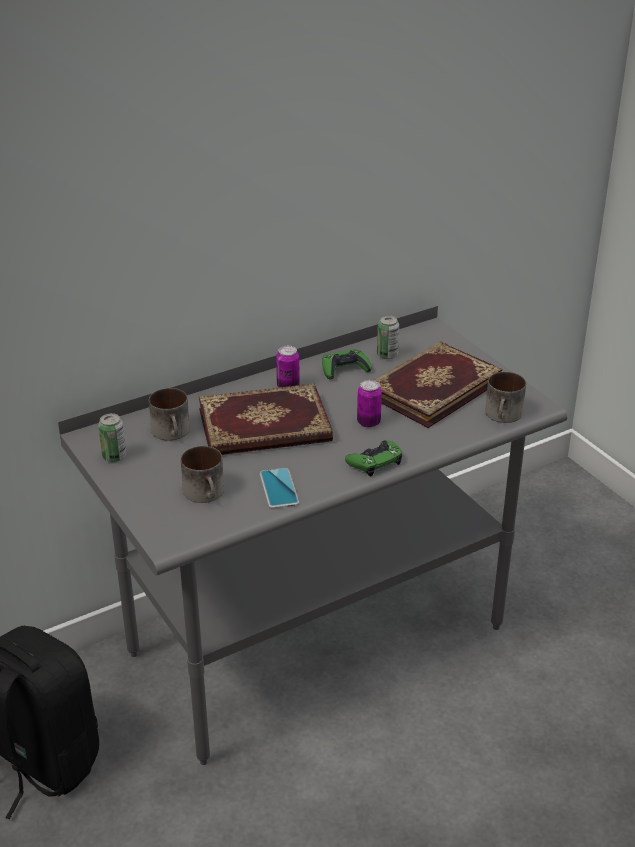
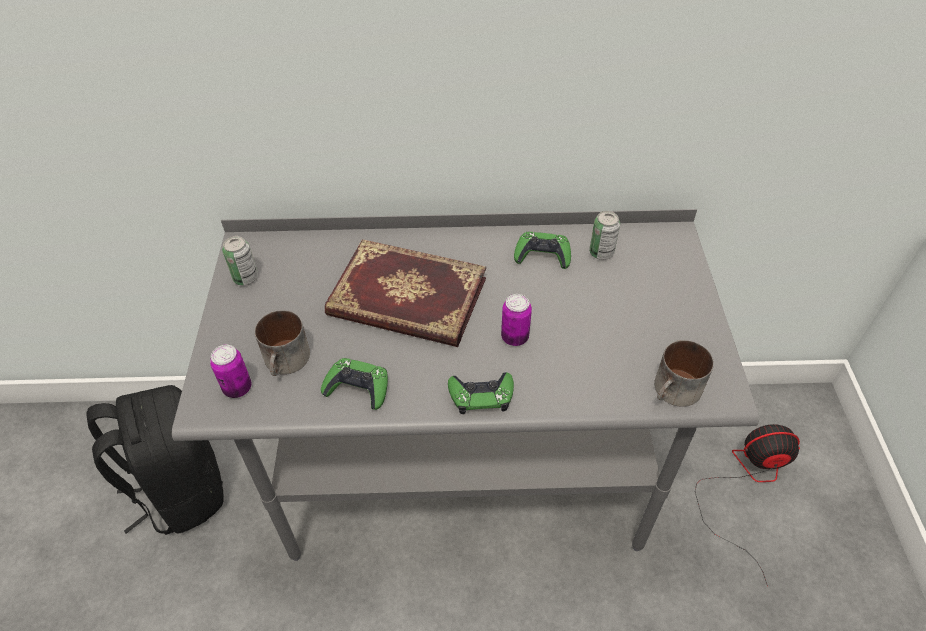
camera: 30 degrees right, 15 degrees up
(173, 432) = (319, 270): mug -> none
(279, 489) = (358, 388): phone -> green game controller
(288, 387) = (468, 256): can -> can (237, 388)
(431, 387) = (618, 316): book -> none
(551, 550) = (747, 484): none -> fan

